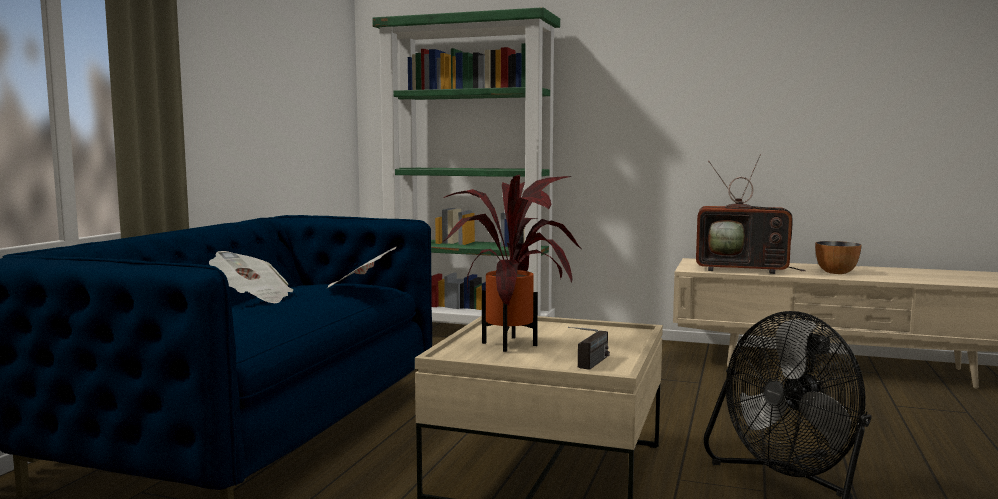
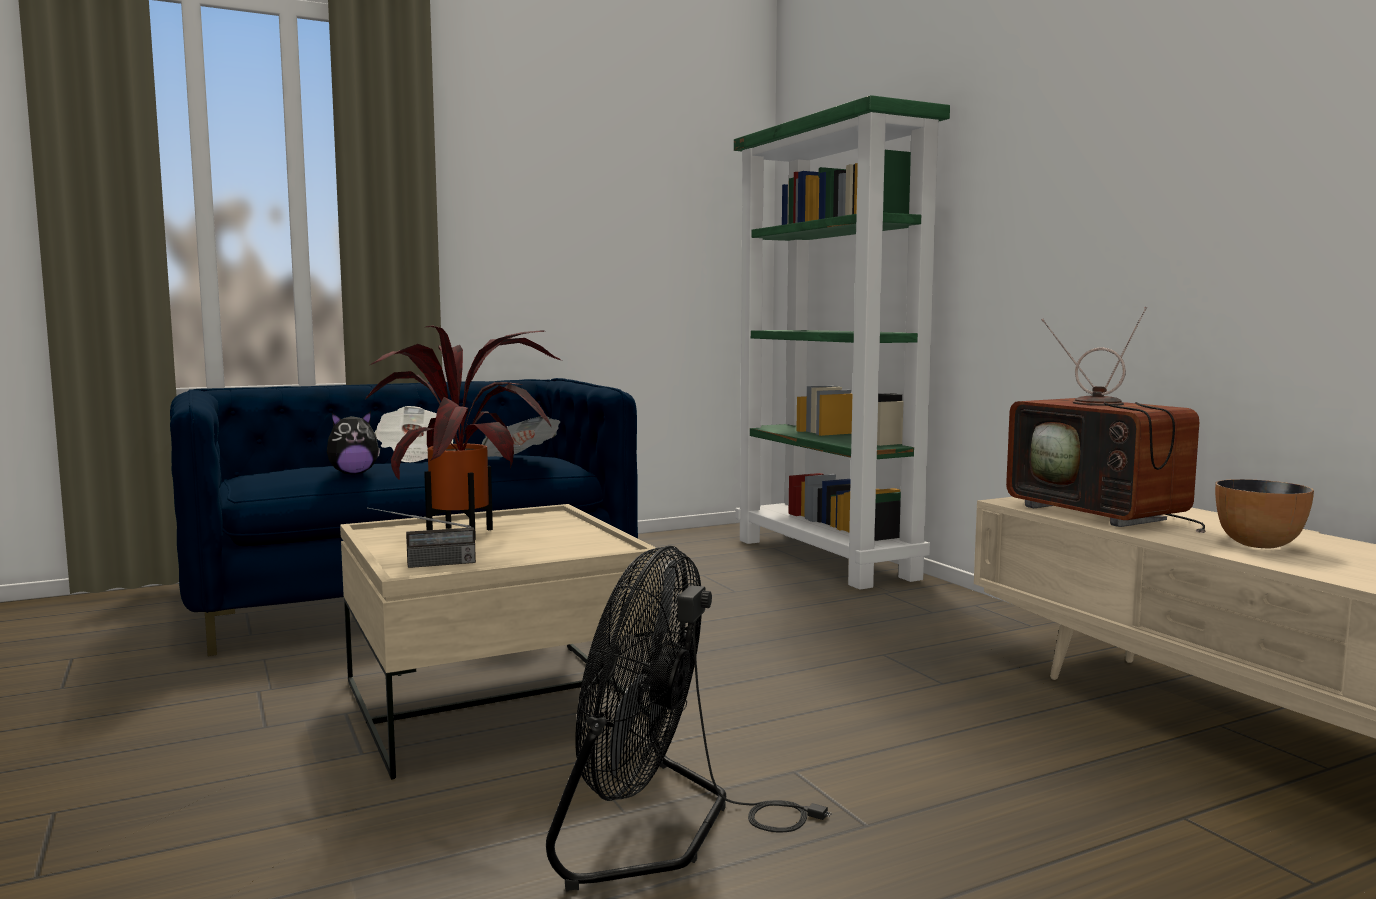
camera: 45 degrees right, 0 degrees up
(276, 319) = (353, 474): none -> plush toy

